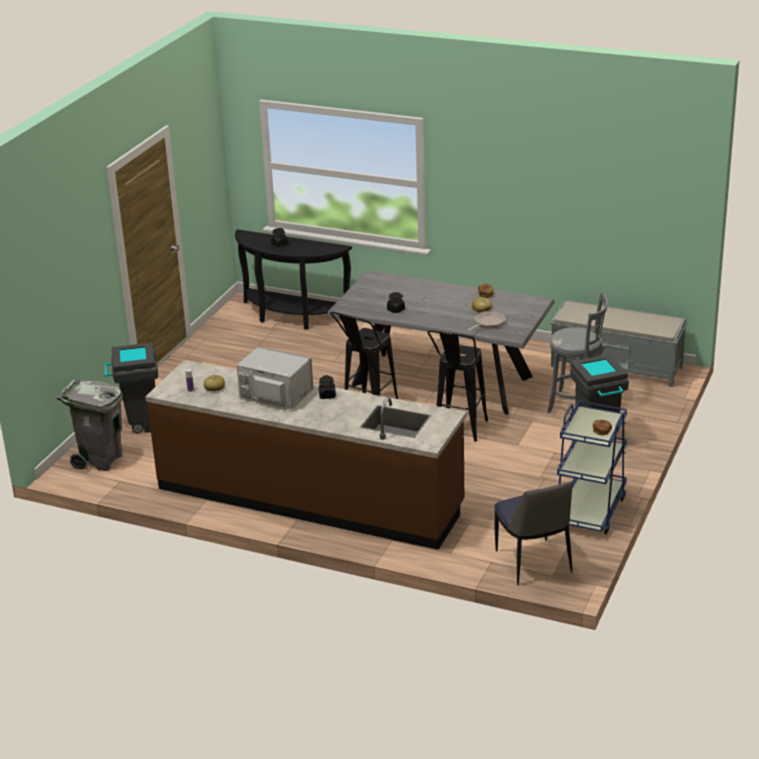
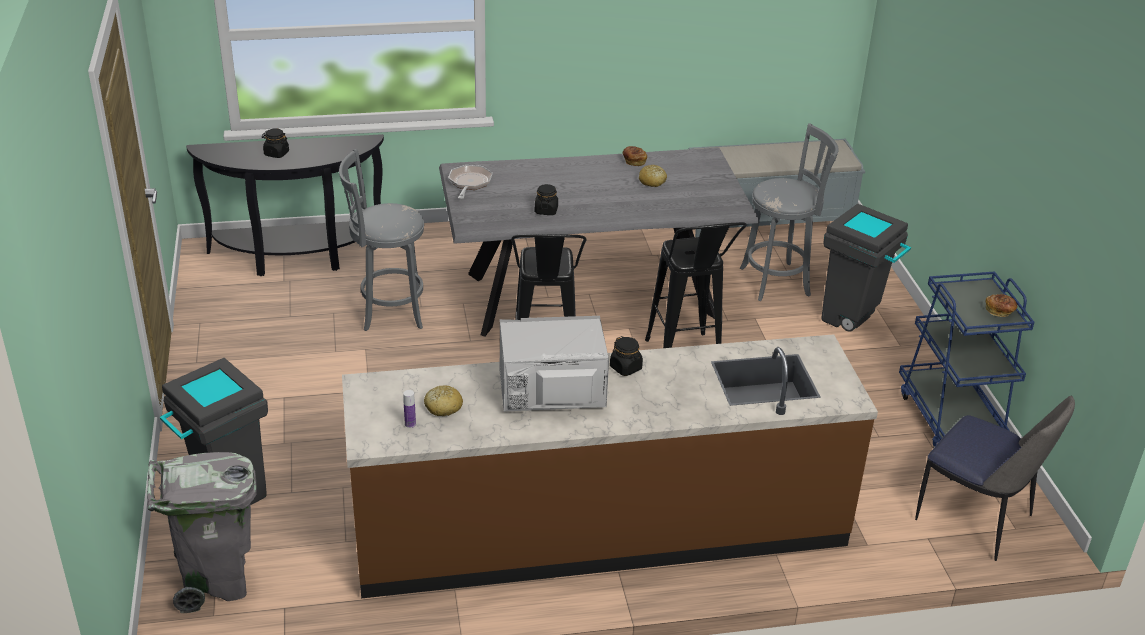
camera: 35 degrees left, 5 degrees up
(312, 359) = (388, 311): none -> grey stool
(488, 323) = (684, 200): frying pan -> frying pan (469, 183)

